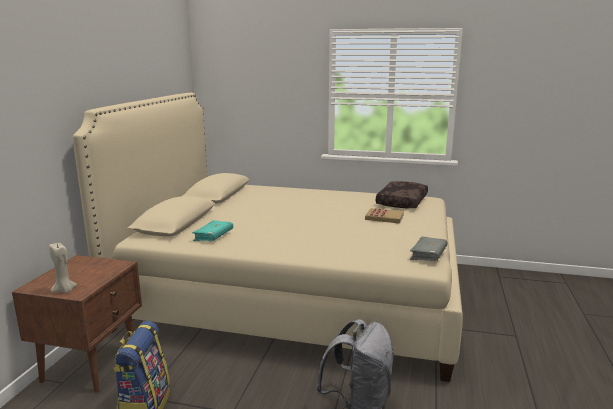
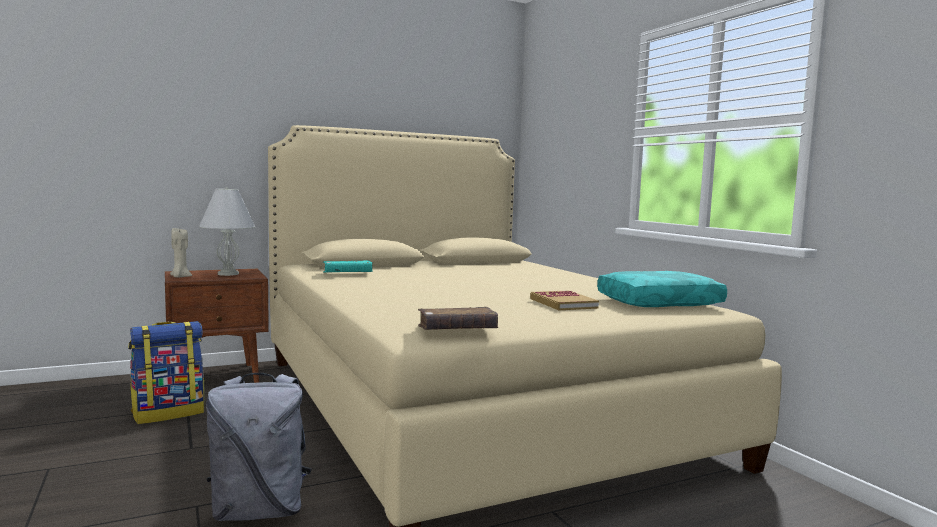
camera: 50 degrees right, 10 degrees down
(86, 270) = (227, 274): none -> white table lamp
(401, 201) = (658, 302): brown pillow -> turquoise pillow
(428, 255) = (457, 330): grey book -> brown book

